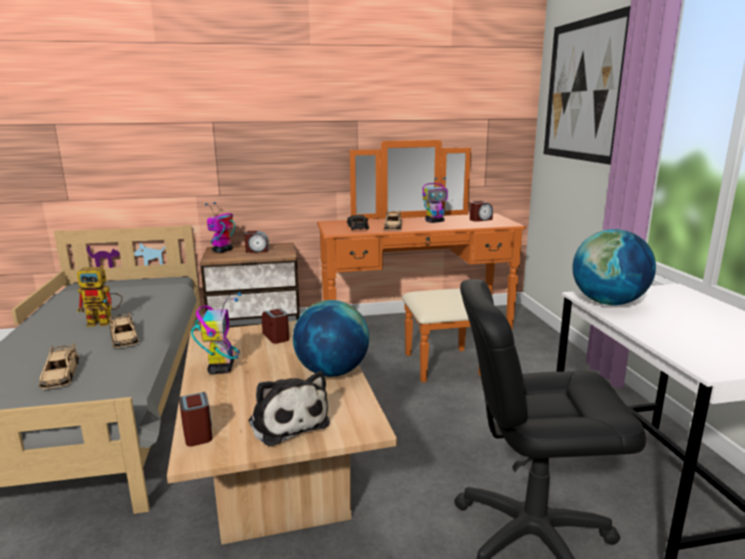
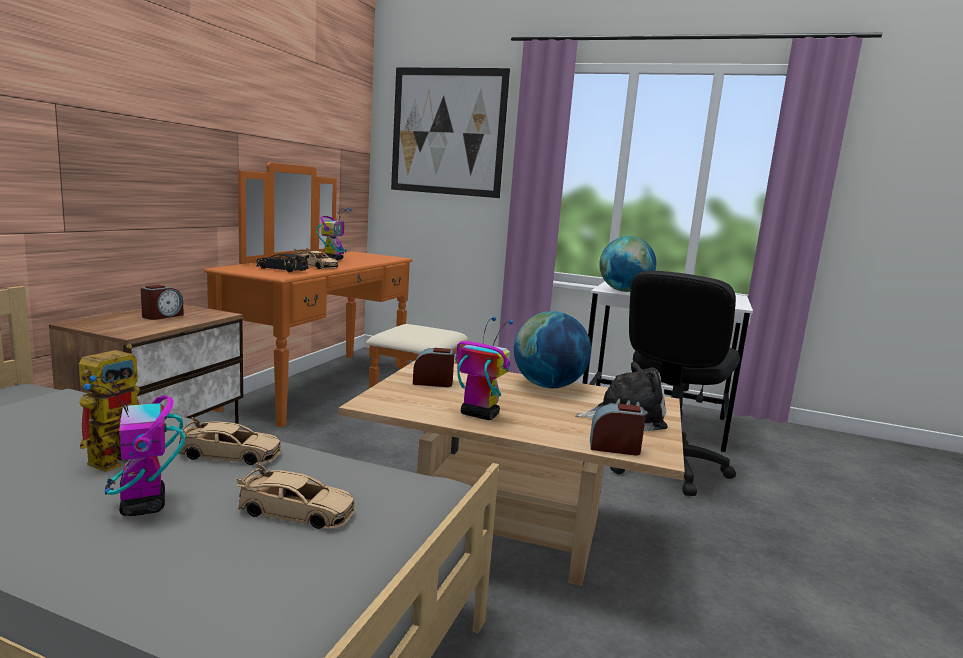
camera: 60 degrees left, 5 degrees down
(222, 251) = (106, 324): toy robot -> toy robot (143, 505)
(480, 219) = (363, 256): alarm clock -> none

